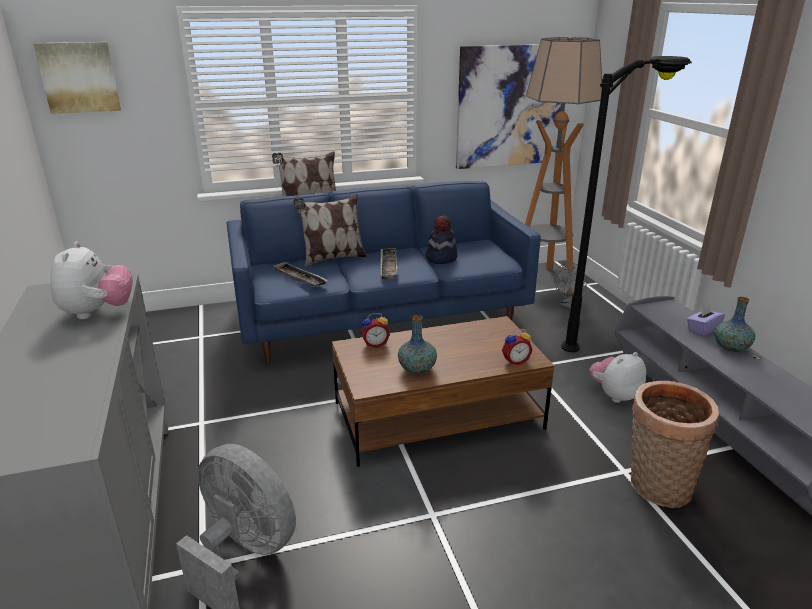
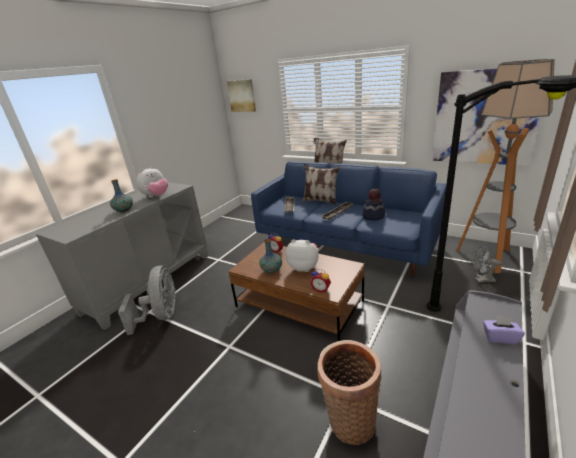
camera: 50 degrees right, 0 degrees up
(614, 395) = (416, 351): plush toy -> plush toy (304, 267)
(731, 348) = (500, 363): vase -> vase (124, 210)

